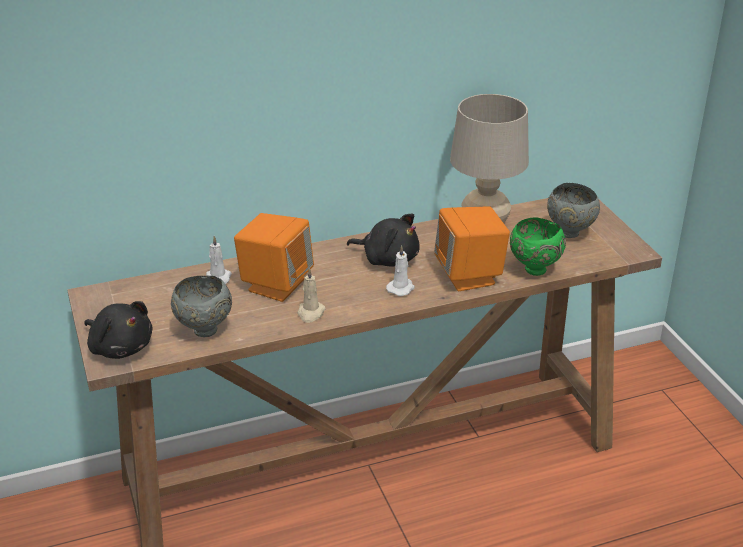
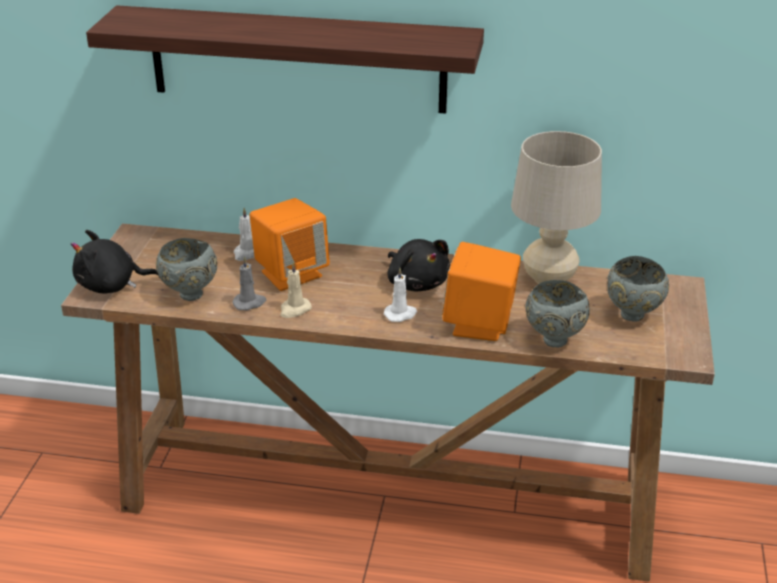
camera: 30 degrees right, 0 degrees up
(120, 347) = (111, 285): black plush toy -> black plush toy turned 105 degrees clockwise
(241, 81) = (297, 59): none -> shelf
(266, 320) = (250, 303): none -> grey candle
(533, 270) = (553, 340): green bowl -> grey bowl

